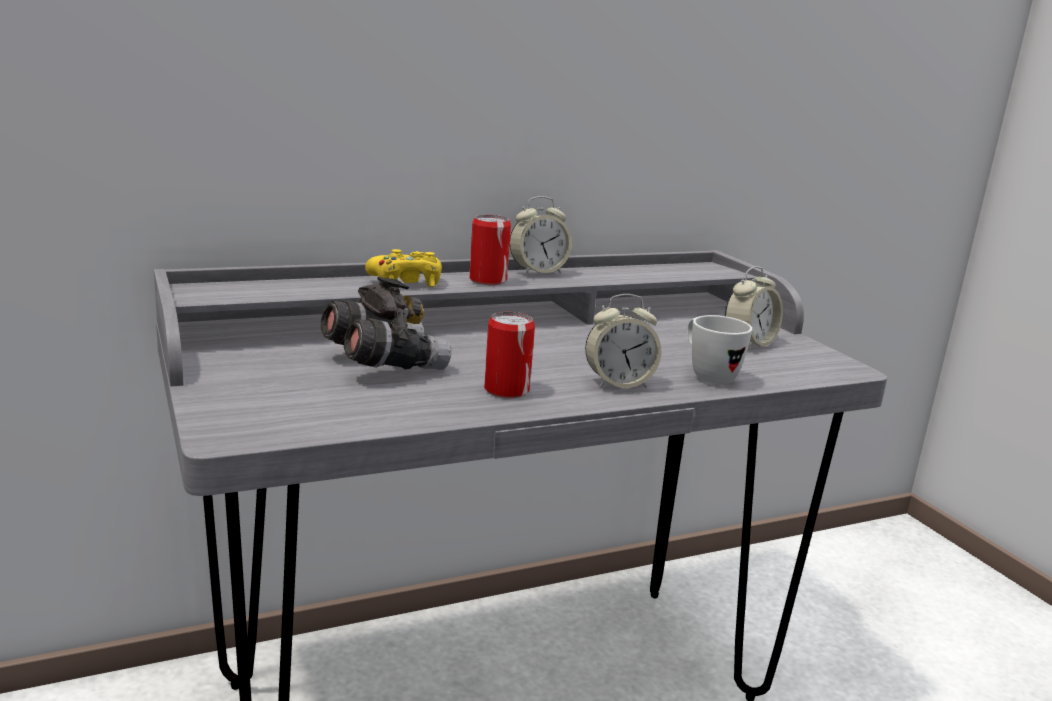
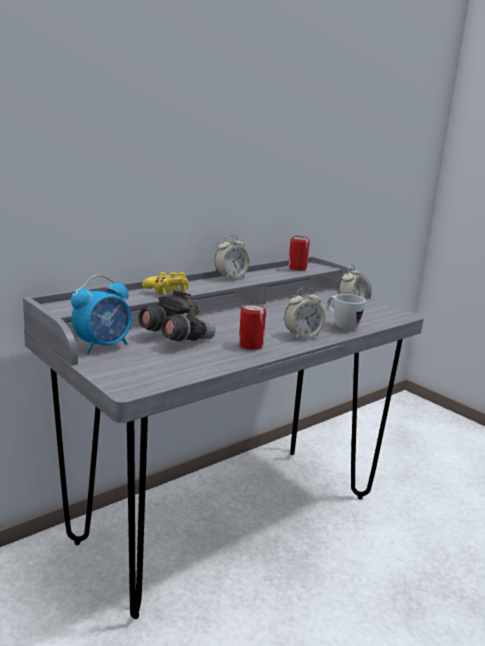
camera: 15 degrees left, 0 degrees up
(251, 362) = (103, 346): none -> alarm clock
(488, 280) = (210, 285): can -> can (297, 268)

